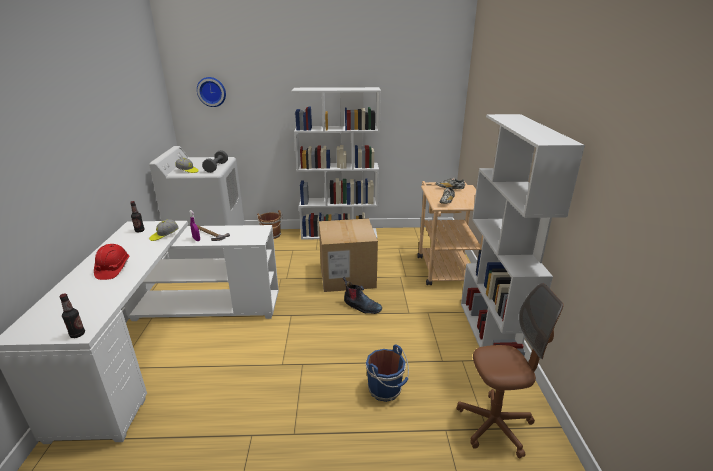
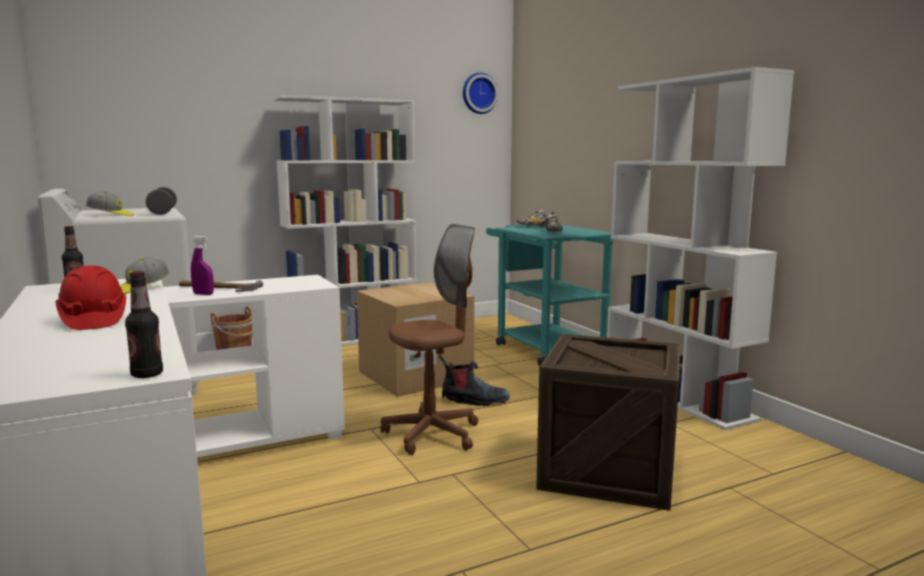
camera: 25 degrees left, 15 degrees down
(212, 91) = (125, 100): wall clock -> wall clock (478, 93)
(386, 389) = (608, 470): blue bucket -> crate
(444, 267) = (543, 348): beige cart -> turquoise cart
(494, 425) = (778, 468): brown office chair -> brown office chair (432, 434)

